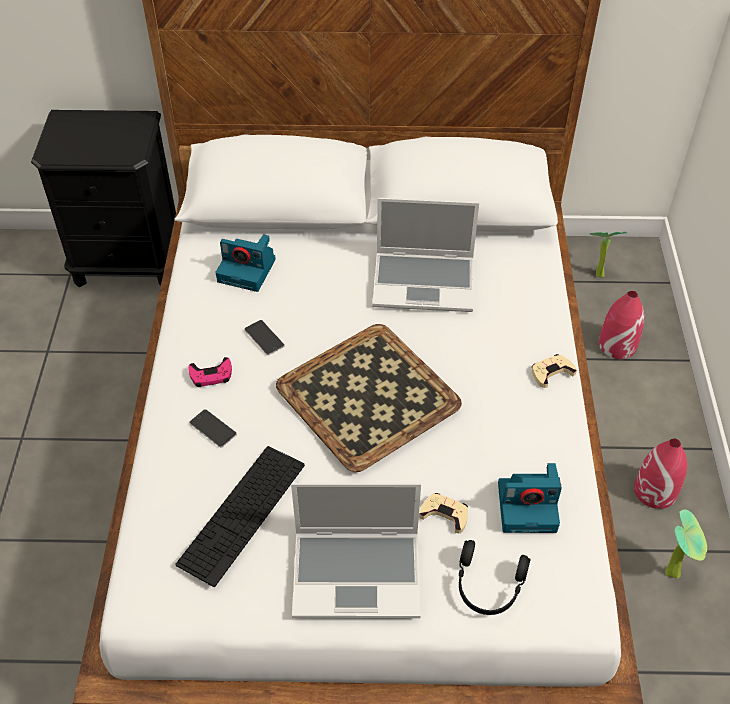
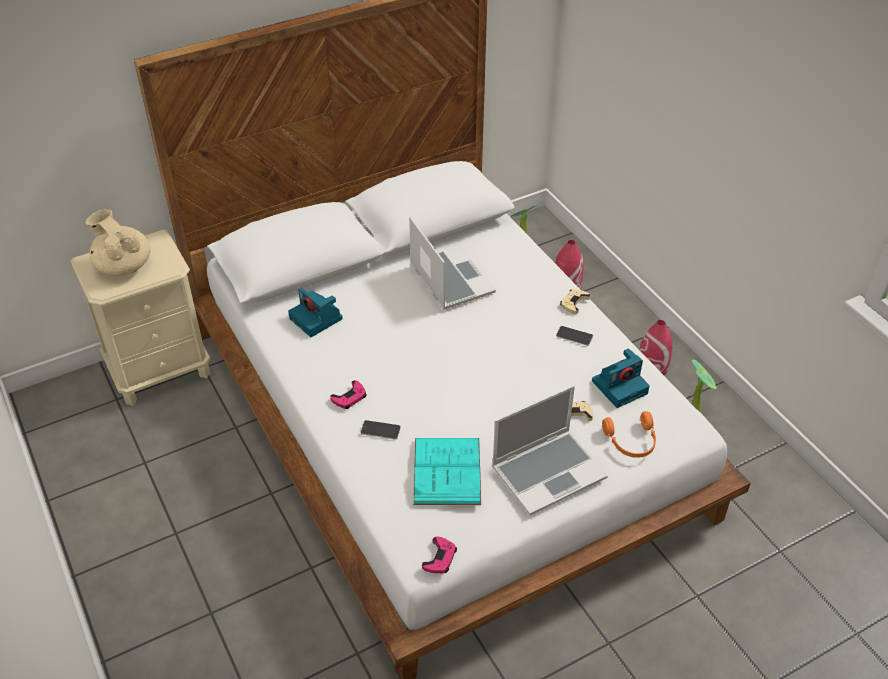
camera: 30 degrees left, 5 degrees down
(88, 135) = (123, 266): none -> beige teapot
(128, 262) = (160, 370): black nightstand -> beige nightstand
(158, 615) = (440, 558): none -> pink game controller
(242, 513) = (447, 471): keyboard -> turquoise book
(248, 270) = (317, 319): camera -> camera turned 60 degrees clockwise
(264, 337) = (367, 358): phone -> phone (574, 336)
(367, 397) = (470, 365): tray -> none
(425, 282) = (450, 279): laptop -> laptop turned 90 degrees counterclockwise
(488, 586) = (631, 442): black headphones -> orange headphones

